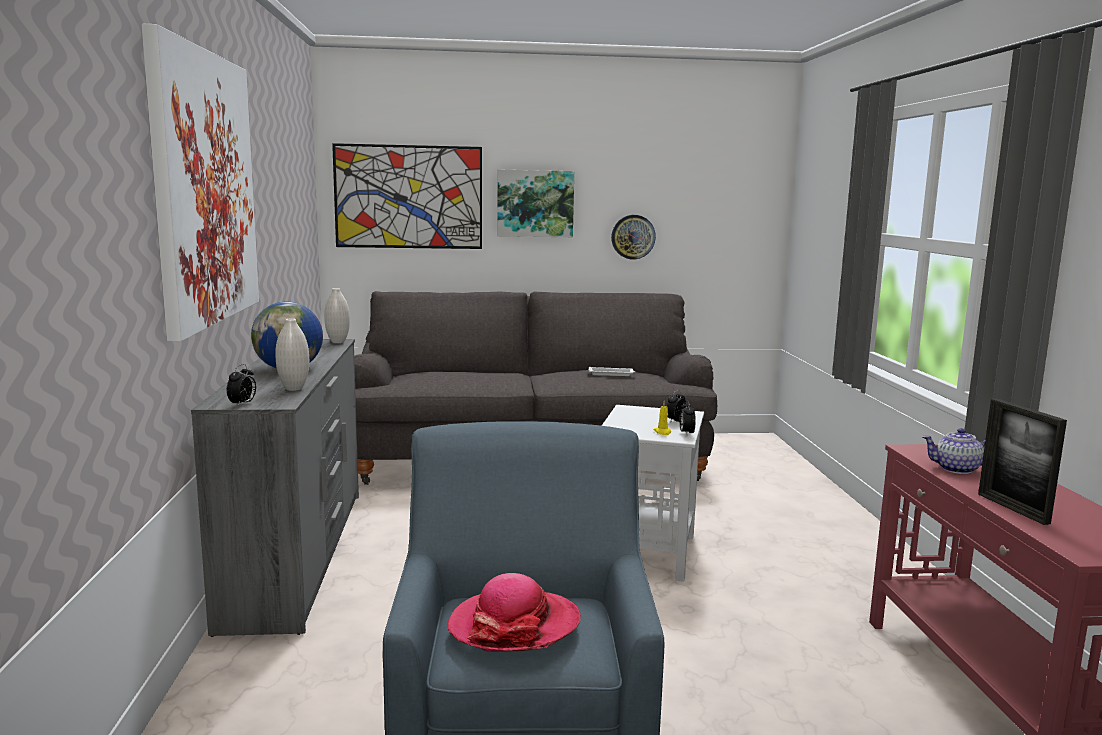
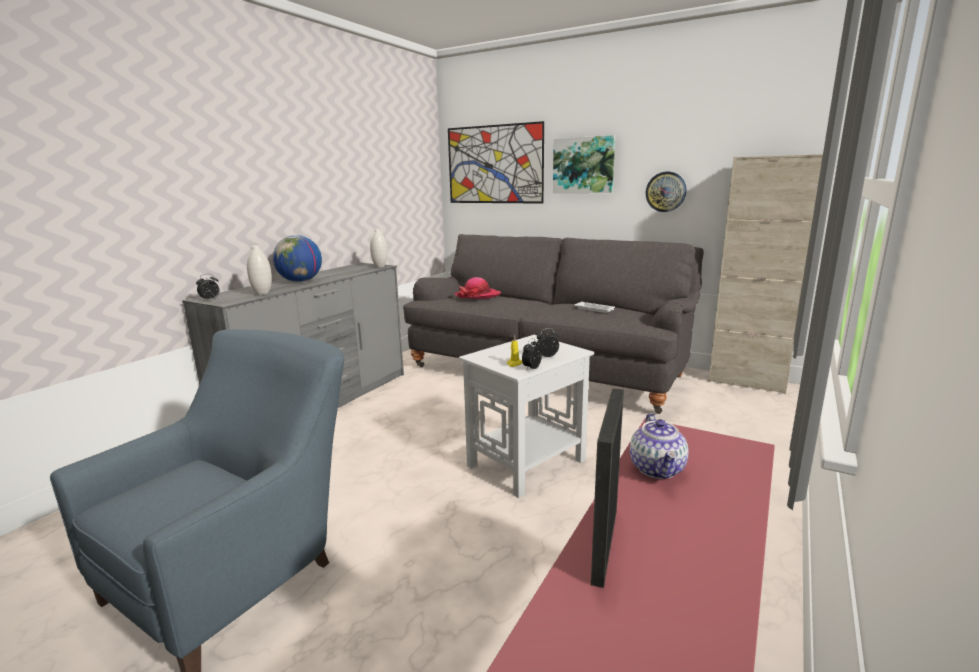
camera: 35 degrees right, 5 degrees up
(204, 188) = (218, 157): picture -> none
(514, 625) = (162, 493): hat -> hat (477, 296)
(731, 438) = (747, 382): none -> beige cabinet
(956, 469) = (658, 469): teapot -> teapot turned 135 degrees counterclockwise

